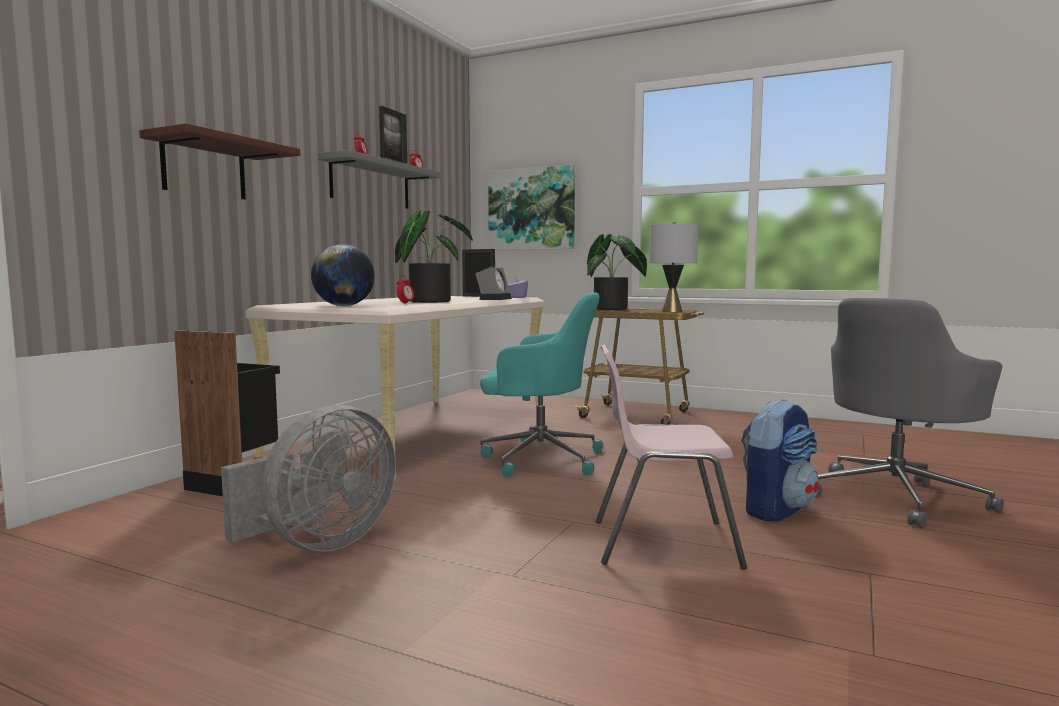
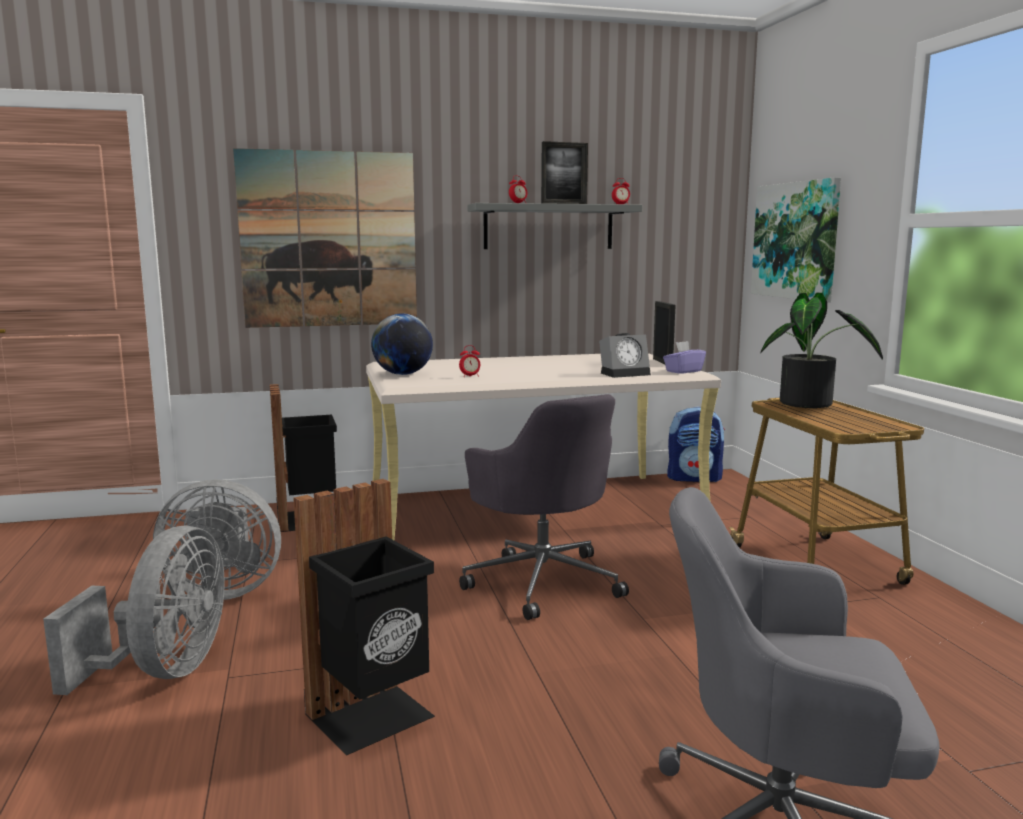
camera: 50 degrees right, 5 degrees up
(204, 168) = (329, 240): shelf -> picture
(429, 301) = (526, 372): potted plant -> none
(449, 598) = (164, 670): none -> grey fan
(539, 458) = (542, 581): turquoise office chair -> grey office chair
(661, 542) = (373, 717): pink chair -> black trash can
(672, 311) = (871, 424): grey table lamp -> none
(775, 509) = (570, 756): backpack -> backpack (694, 478)

